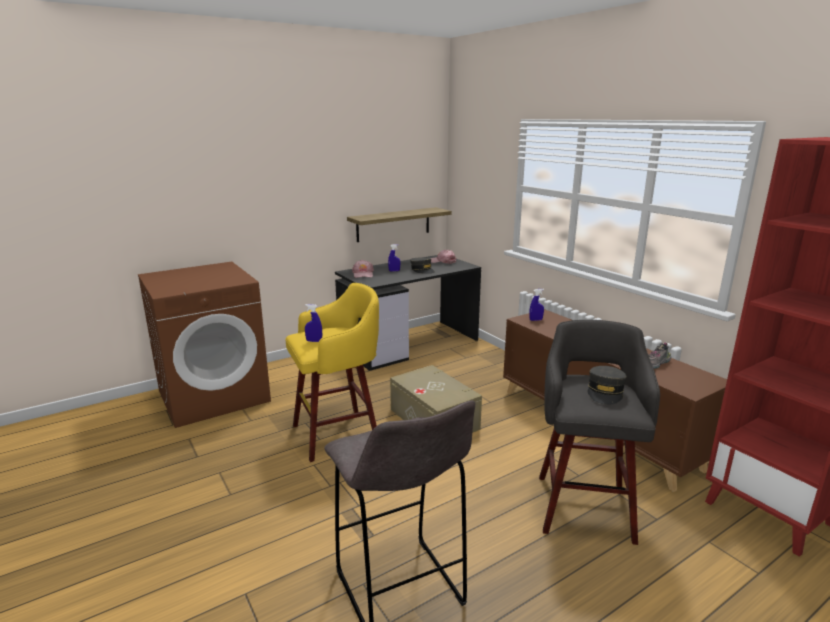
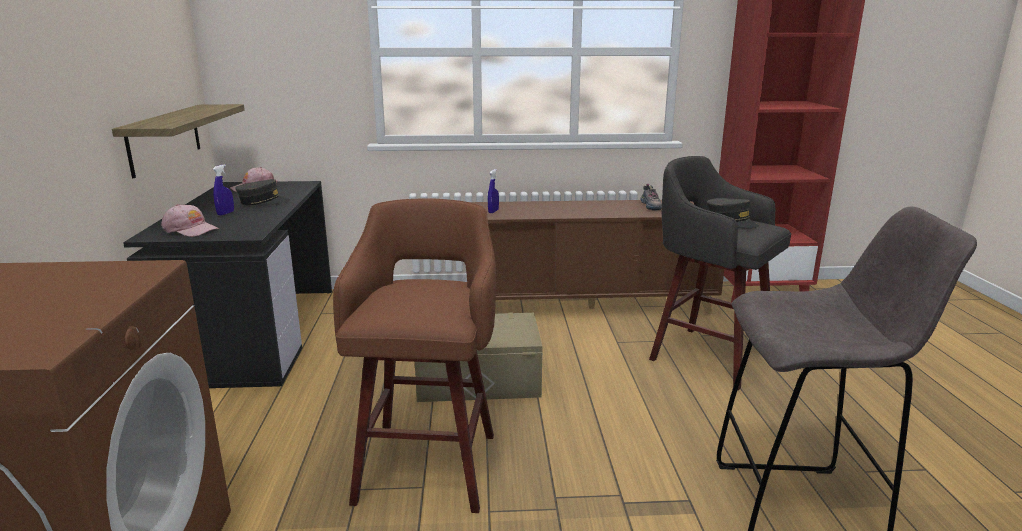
camera: 60 degrees left, 0 degrees up
(314, 341) = (423, 309): blue spray bottle -> none
(339, 433) = (428, 464): yellow stool -> brown stool

